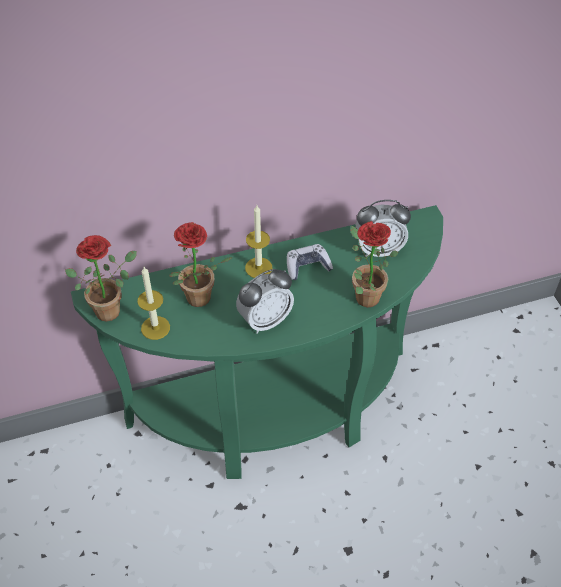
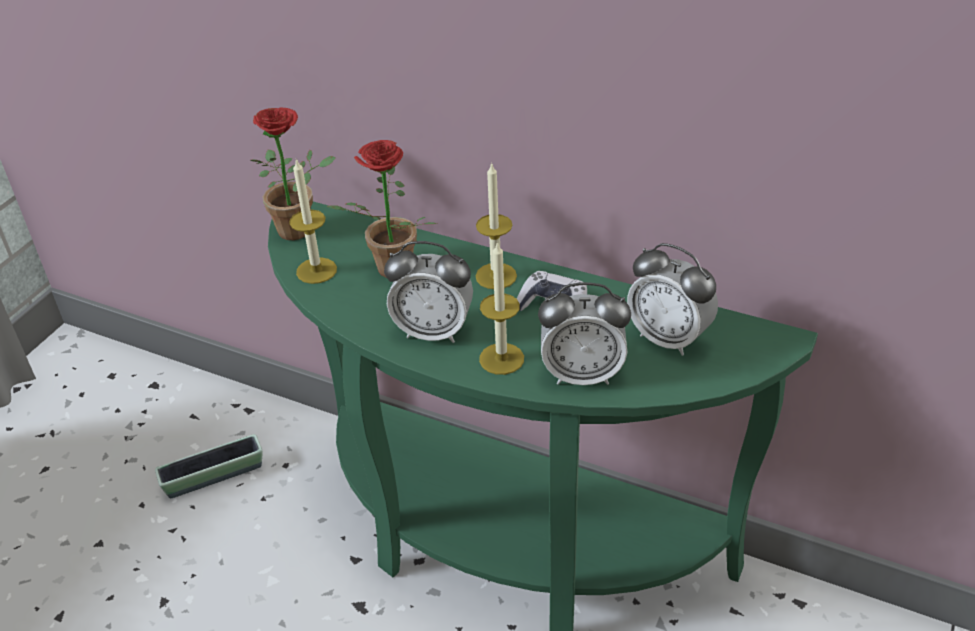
camera: 45 degrees right, 10 degrees down
(71, 504) = (214, 476): none -> planter
(317, 312) = (501, 359): none -> candle
(363, 295) = (582, 374): potted plant -> alarm clock

